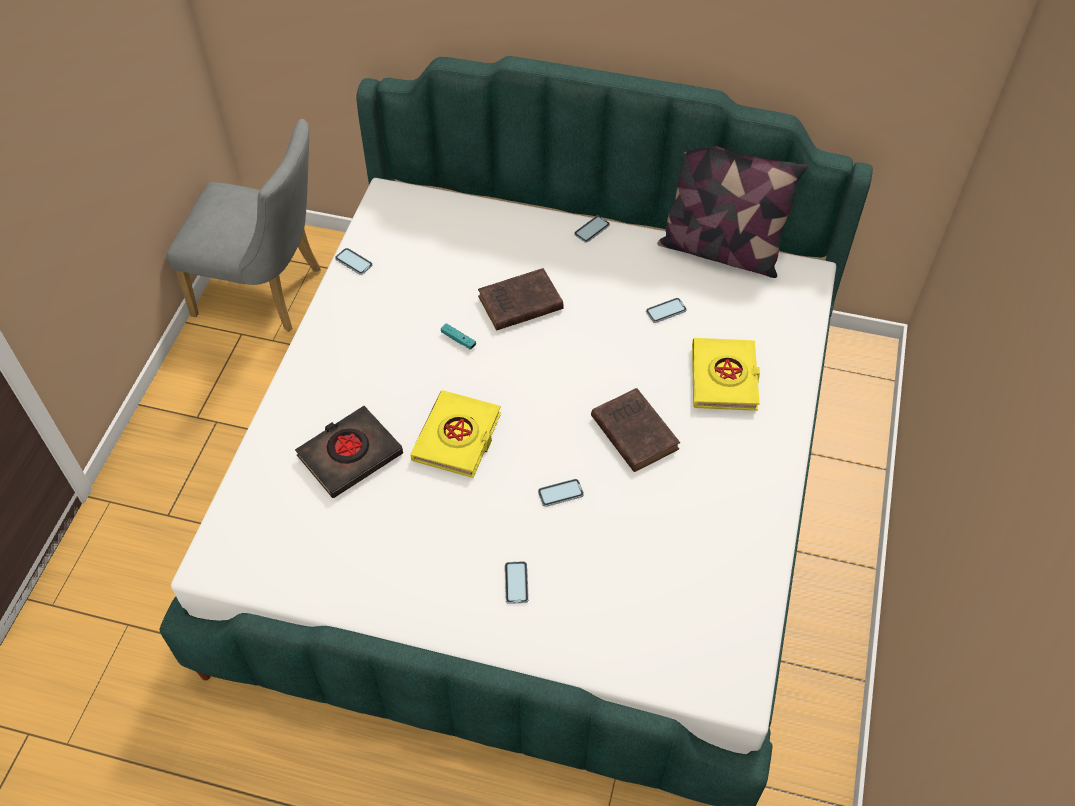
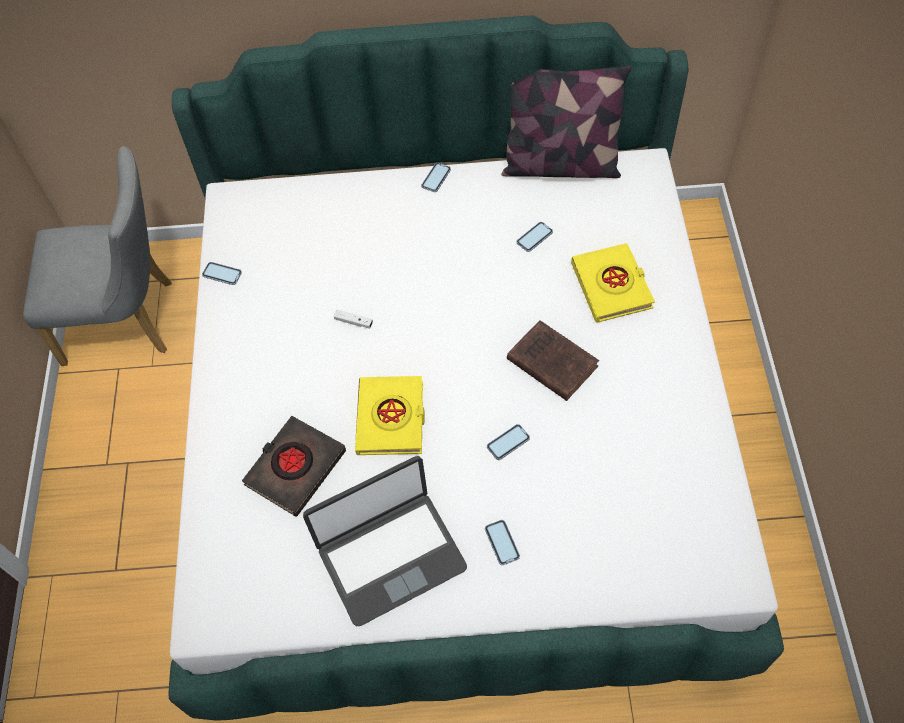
camera: 15 degrees left, 5 degrees up
(406, 562) = (391, 557): none -> laptop
(458, 340) = (353, 322): turquoise game controller -> white game controller
(518, 304) = (396, 270): brown book -> none

